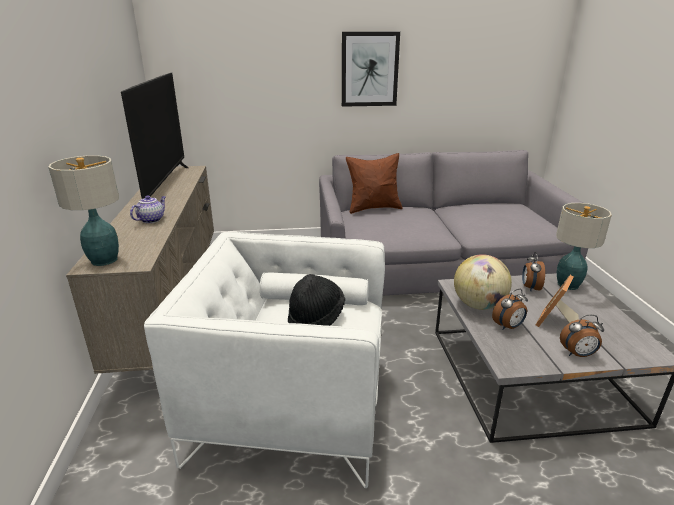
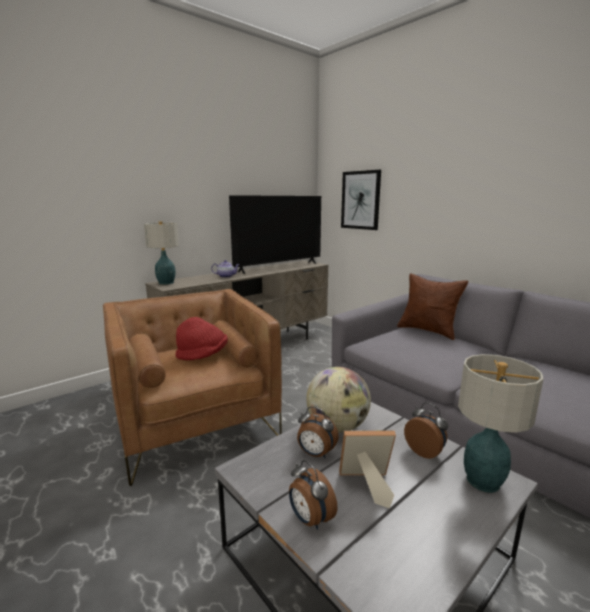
camera: 55 degrees right, 10 degrees down
(290, 406) = (194, 422): white armchair -> brown armchair
(316, 317) = (203, 355): black hat -> red hat
(369, 69) = (473, 195): picture -> picture (360, 200)
(530, 288) = (425, 451): alarm clock -> alarm clock turned 75 degrees clockwise

